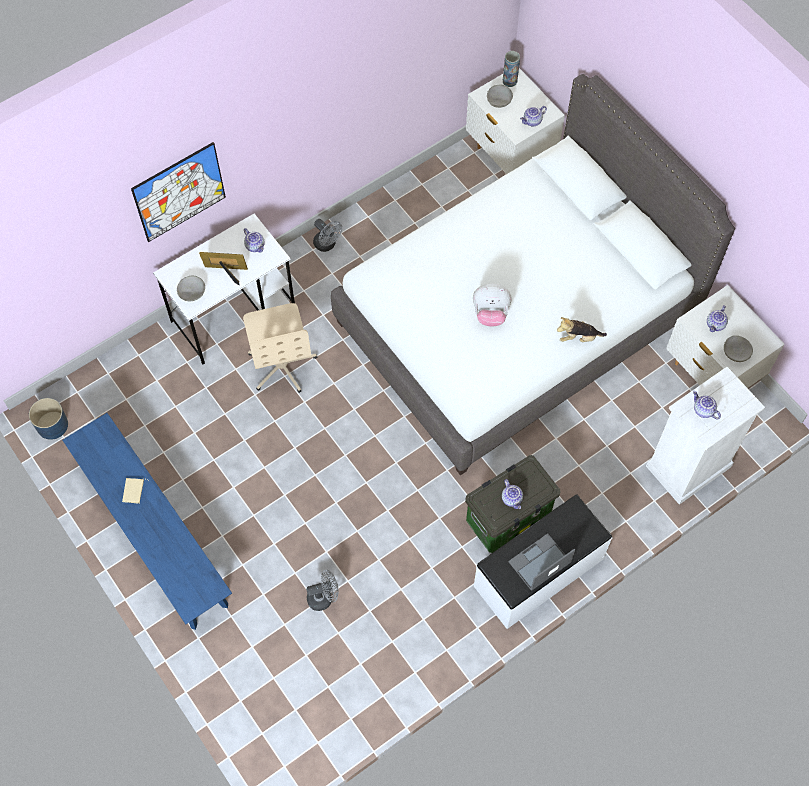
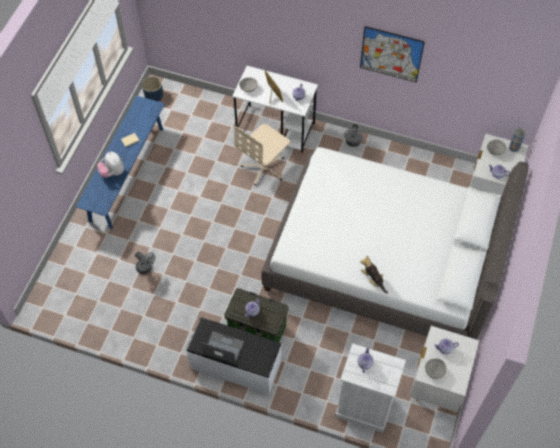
camera: 55 degrees right, 5 degrees down
(179, 192) = (278, 32): picture -> picture (391, 54)
(490, 314) = (351, 227): plush toy -> plush toy (112, 172)

